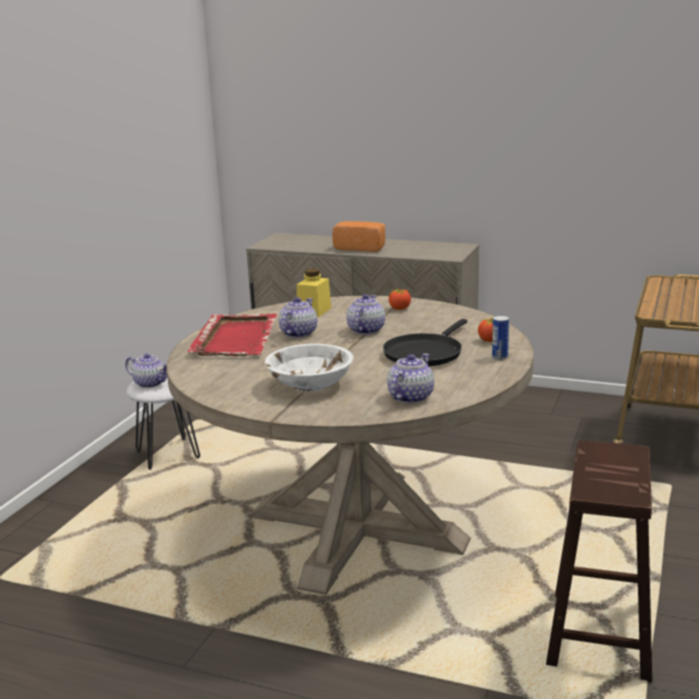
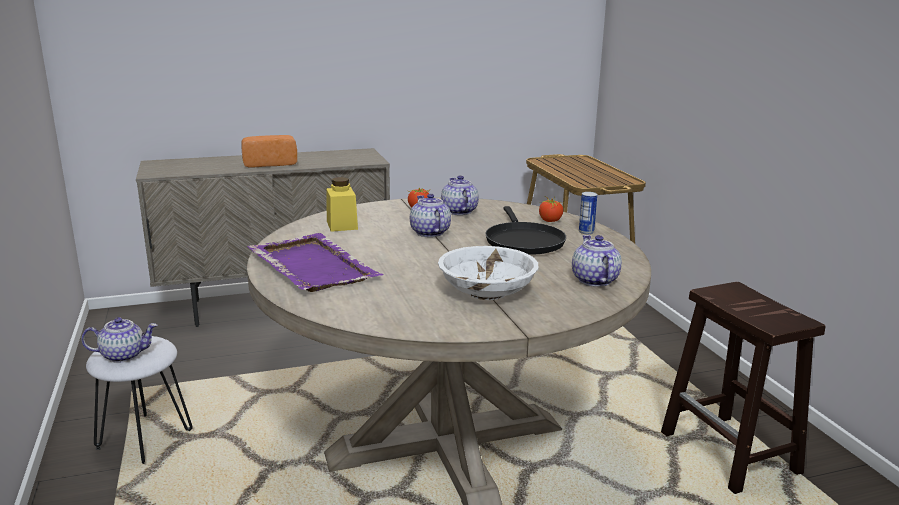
camera: 40 degrees left, 0 degrees up
(235, 338) = (312, 266): red tray -> purple tray
(298, 333) = (370, 248): teapot -> teapot (458, 211)

